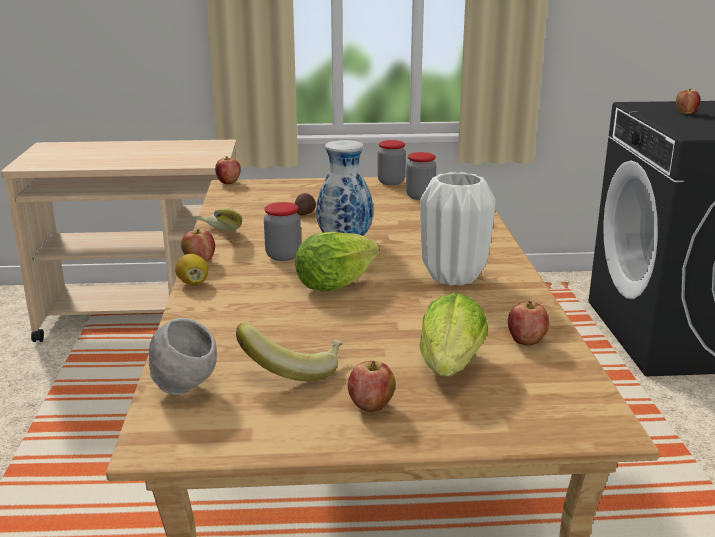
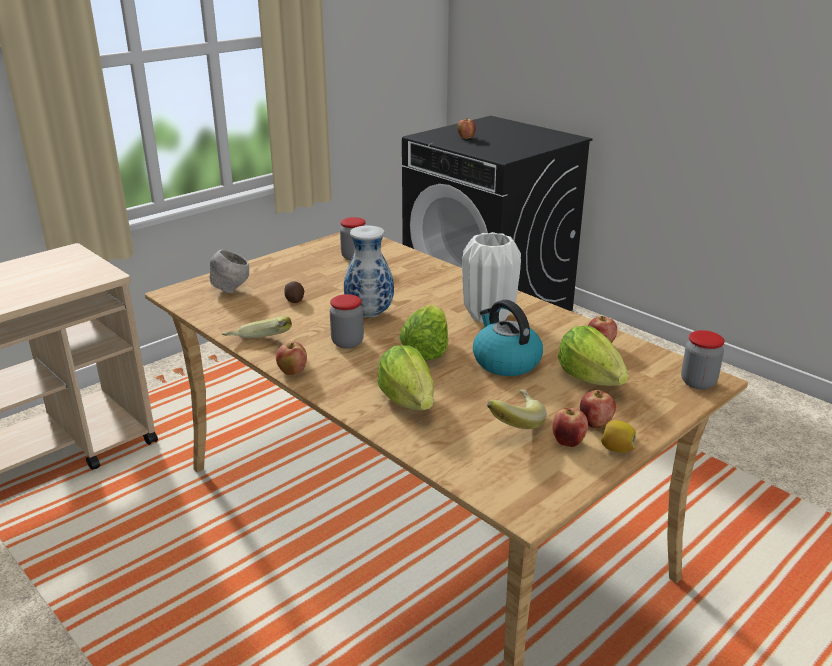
camera: 40 degrees left, 5 degrees up
(185, 390) = (476, 469): grey bowl -> grey bowl (231, 290)
(193, 283) = (323, 391): lemon -> lemon (616, 449)
(228, 183) = (169, 291): apple -> apple (568, 442)
(241, 315) = (408, 401): none -> lettuce
(391, 182) = (309, 250): jar -> jar (698, 382)
(391, 319) = (505, 362): none -> kettle

